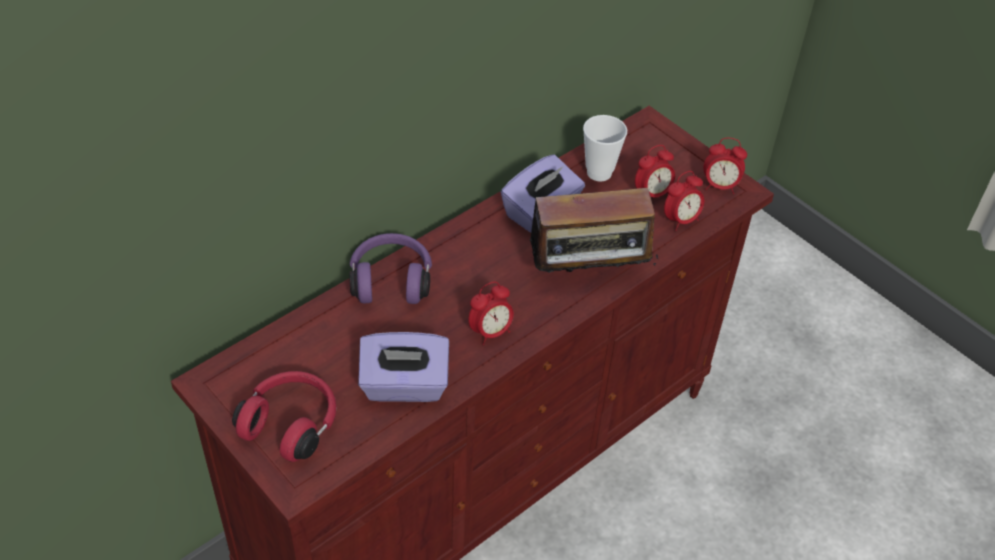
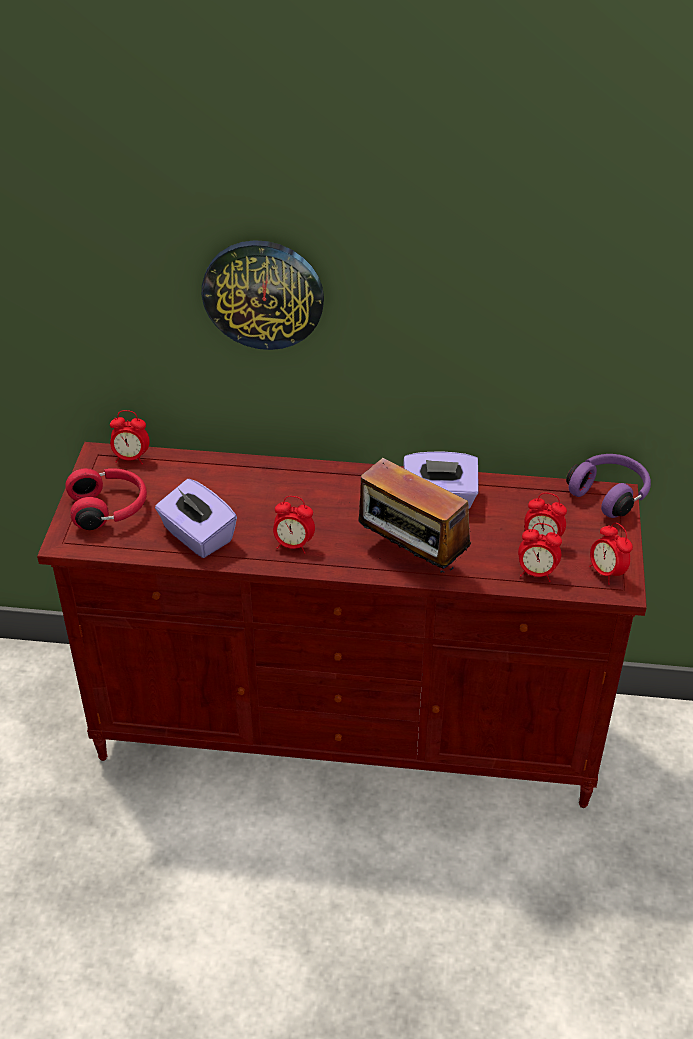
camera: 50 degrees right, 5 degrees down
(241, 362) = (131, 458): none -> alarm clock
(339, 102) = (263, 294): none -> wall clock
(391, 279) = (279, 472): purple headphones -> purple headphones (610, 494)
(599, 172) = (522, 502): cup -> none

